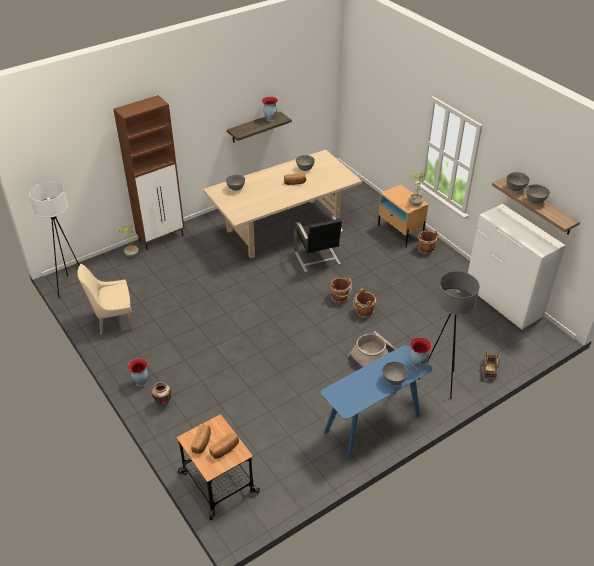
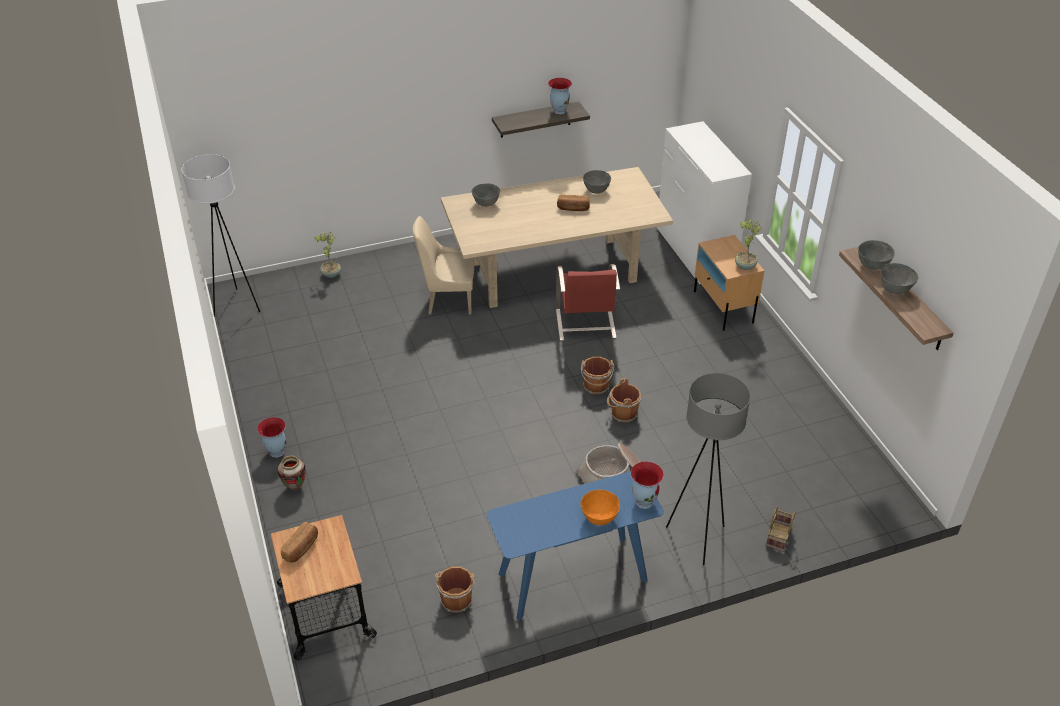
camera: 15 degrees right, 0 degrees up
(113, 320) = (272, 359): beige chair -> beige chair (448, 299)
(162, 238) = (379, 259): brown cabinet -> none
(225, 449) = (328, 565): bread -> none
(317, 259) = (585, 325): black chair -> red chair
(394, 380) = (599, 518): grey bowl -> orange bowl
(425, 249) = (752, 338): brown bucket -> brown bucket (456, 599)
(503, 301) = (842, 438): white dresser -> white dresser (695, 252)

